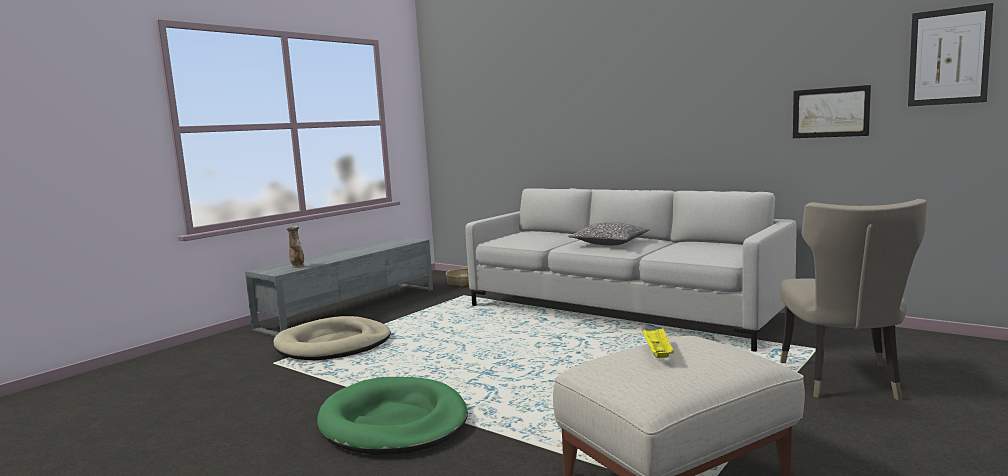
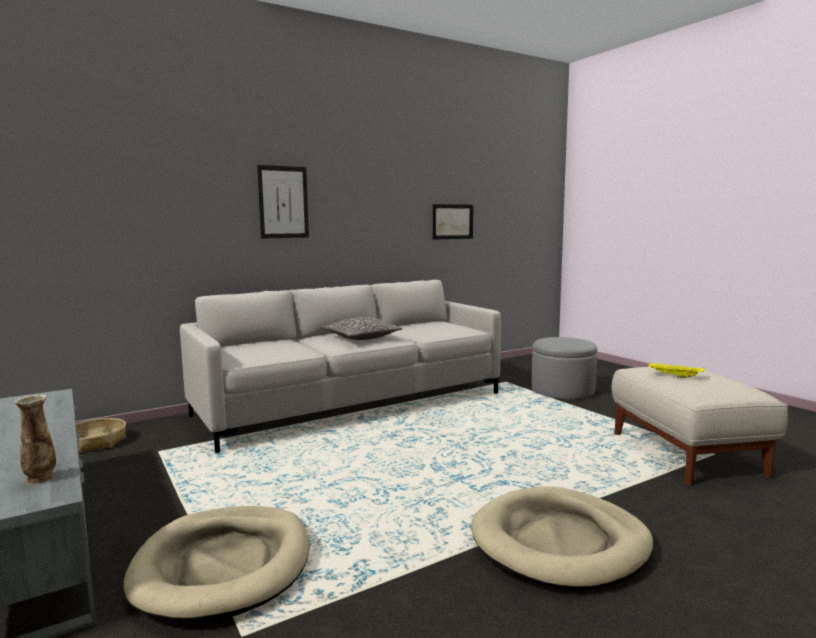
camera: 70 degrees left, 0 degrees up
(394, 422) = (560, 543): green dog bed -> beige dog bed
(843, 382) = (562, 390): beige chair -> grey ottoman
(948, 56) = (504, 191): picture -> picture (283, 202)

